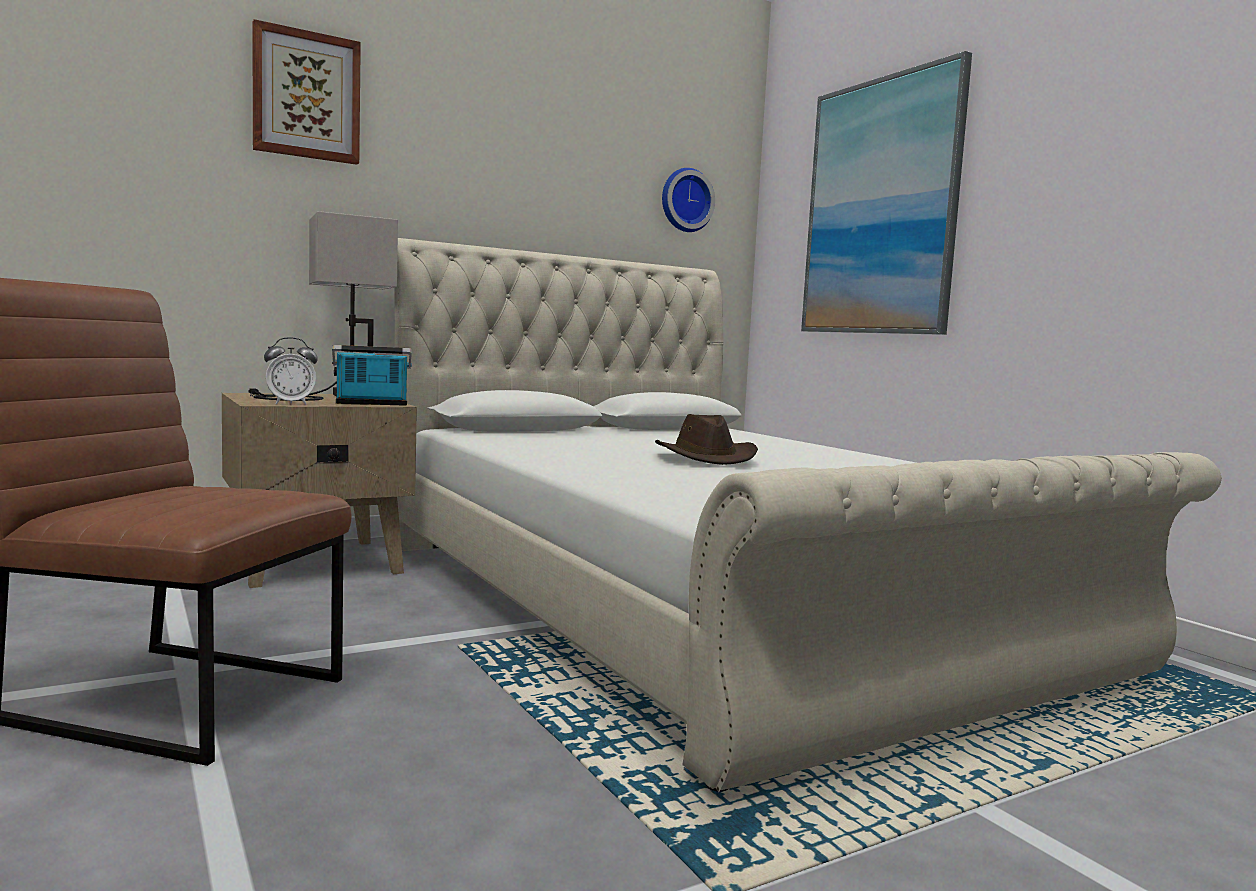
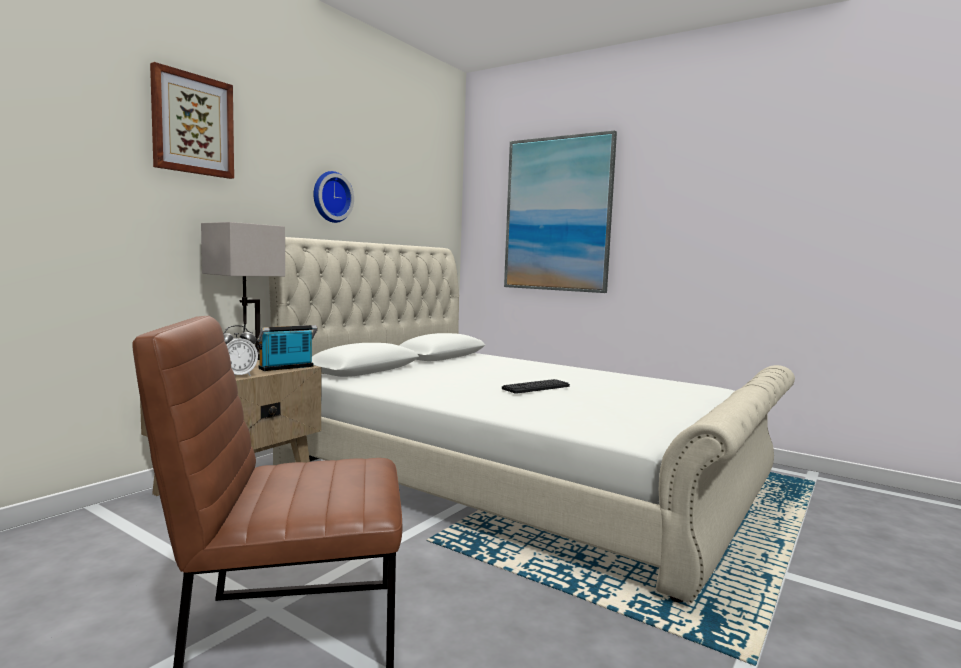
camera: 25 degrees left, 0 degrees up
(685, 200) = (426, 201): wall clock -> wall clock (330, 197)
(706, 458) = (536, 387): brown hat -> keyboard

